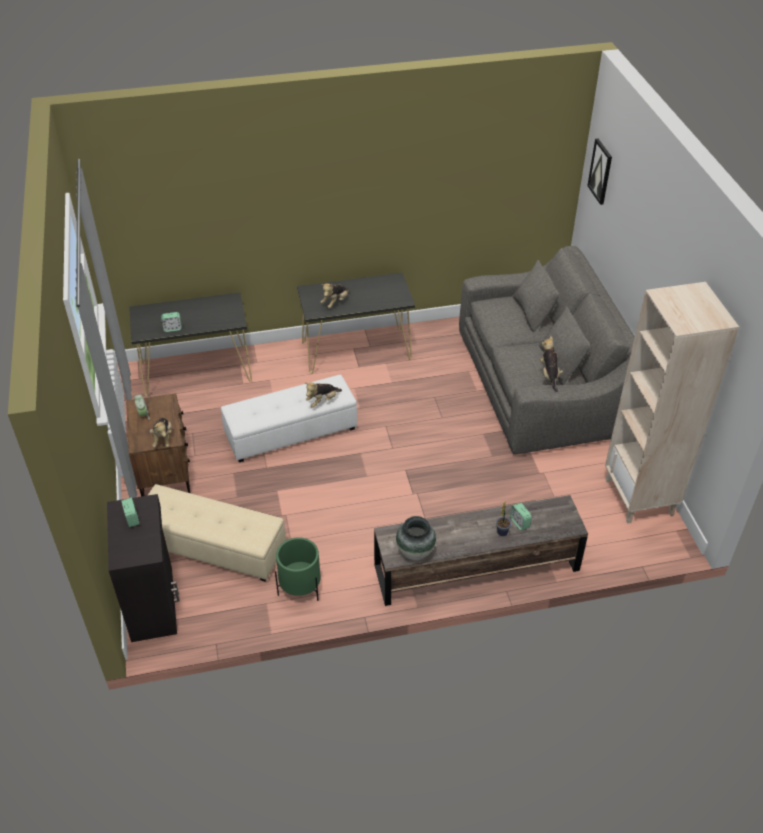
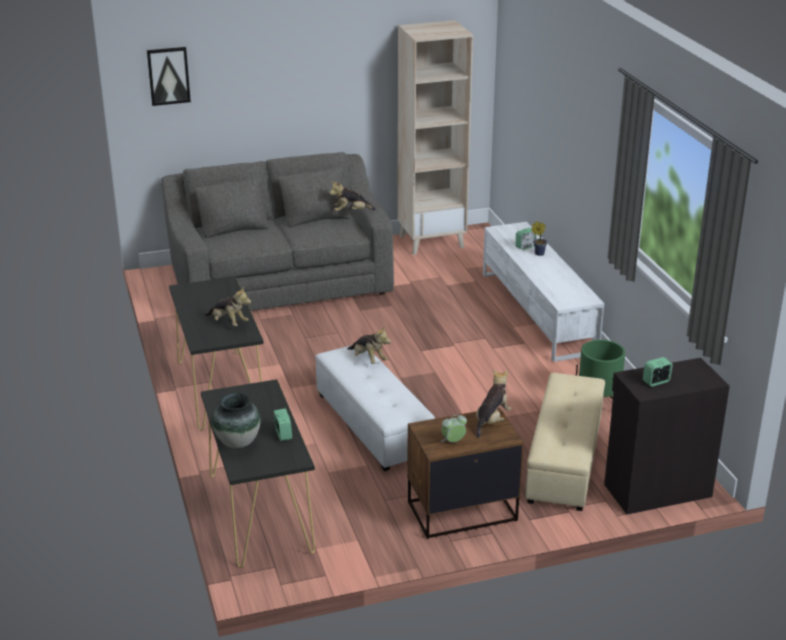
camera: 95 degrees left, 15 degrees down
(163, 438) = (492, 420): plush toy -> plush toy turned 45 degrees counterclockwise
(415, 552) = (578, 290): vase -> vase (237, 443)
(475, 567) = (537, 312): brown tv stand -> white tv stand

